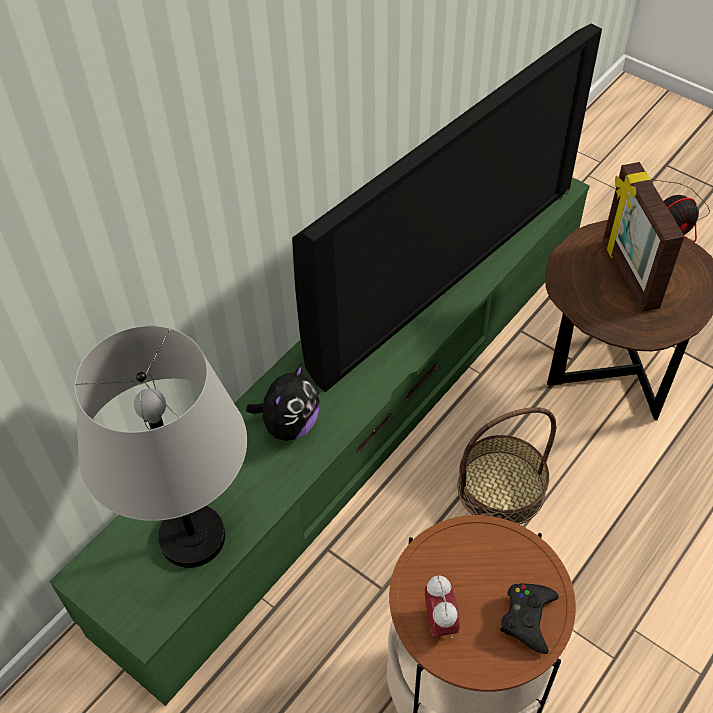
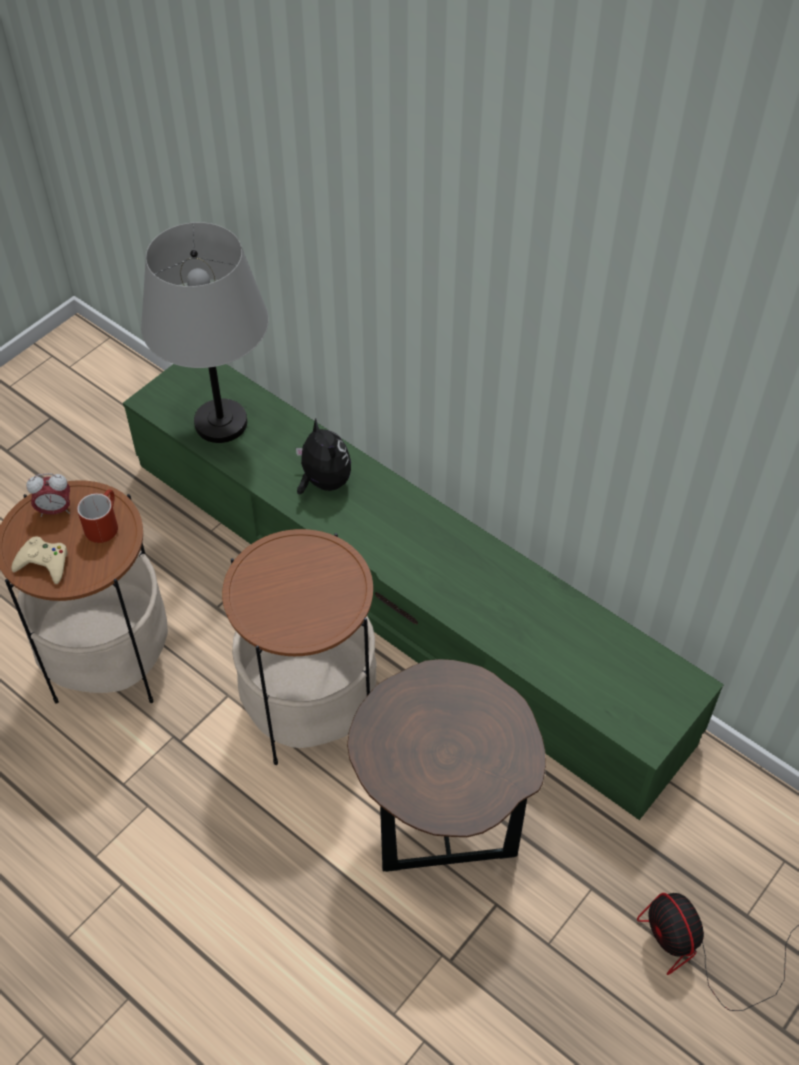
camera: 90 degrees right, 0 degrees up
(289, 425) = (323, 482): plush toy -> plush toy turned 150 degrees counterclockwise
(440, 270) = (511, 606): television -> none
(458, 560) = (103, 524): none -> red mug
(501, 488) = (309, 709): basket -> side table
(528, 618) = (44, 563): black game controller -> beige game controller
(628, 274) = (453, 738): picture frame -> none

